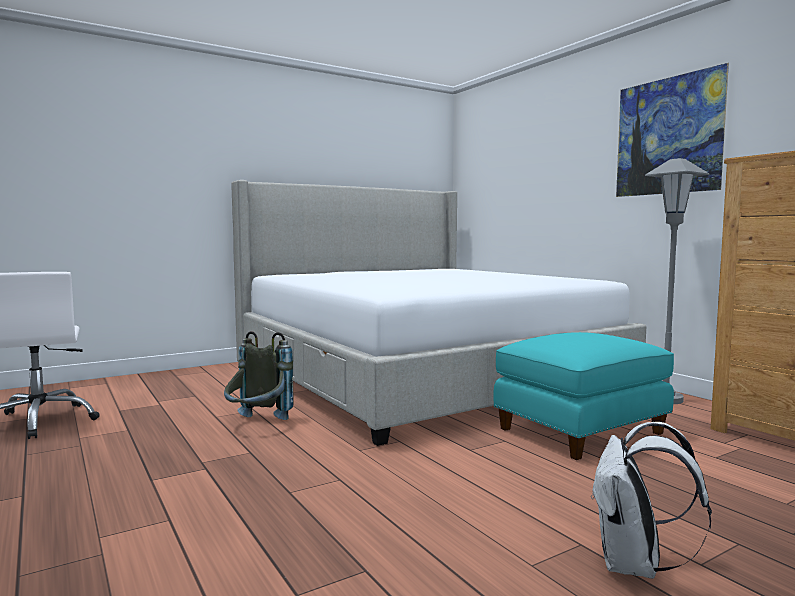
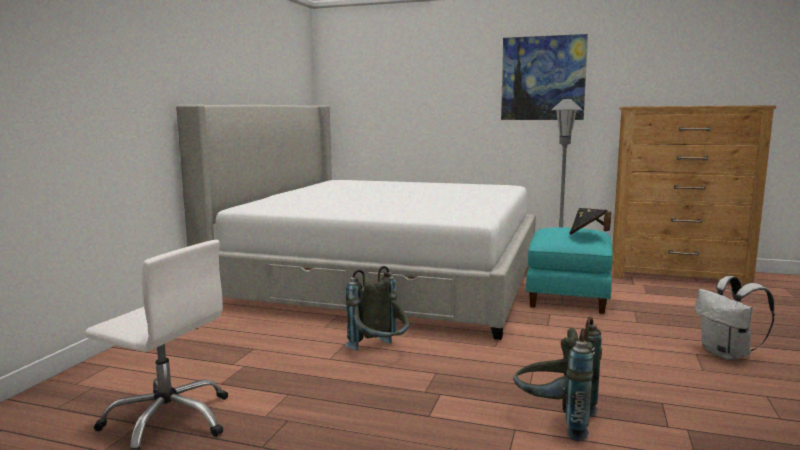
camera: 40 degrees left, 5 degrees up
(218, 530) = (555, 420): none -> grey backpack
(585, 342) = (588, 235): none -> black hat

